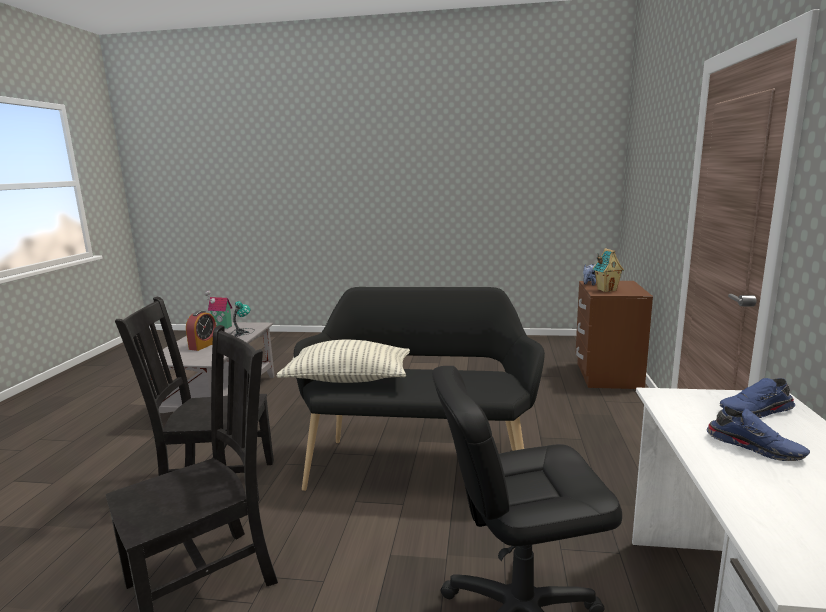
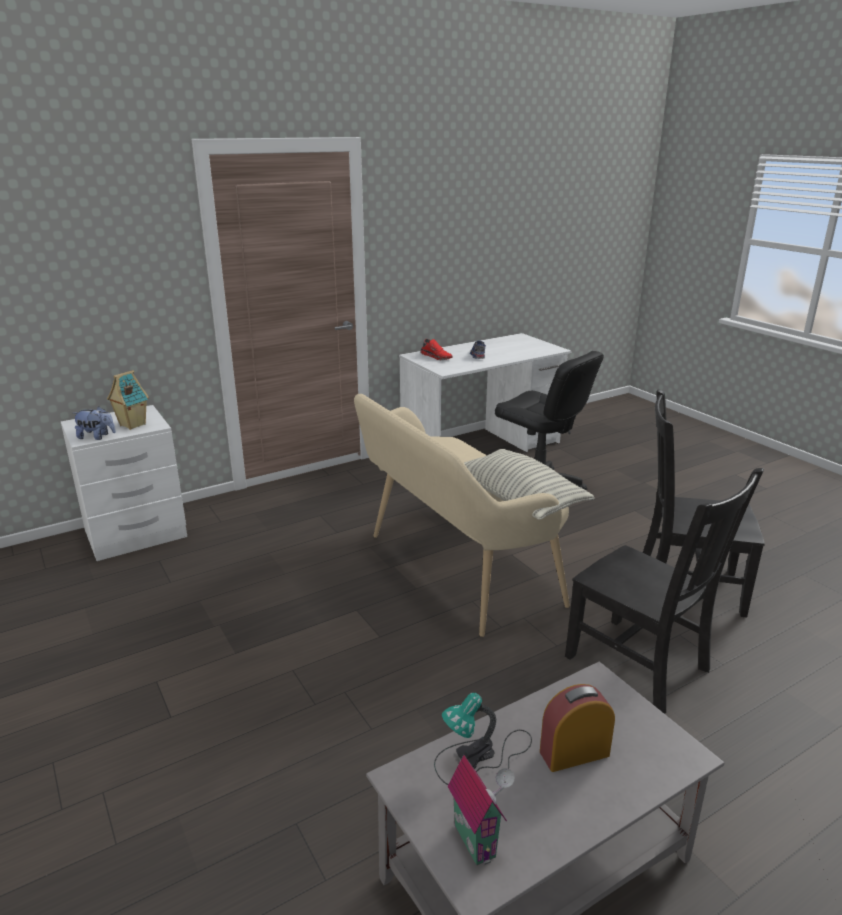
camera: 130 degrees left, 10 degrees up
(420, 464) = (452, 570): black bench -> beige bench
(606, 375) = (136, 534): brown nightstand -> white nightstand
(757, 411) = (437, 357): blue shoe -> red shoe

